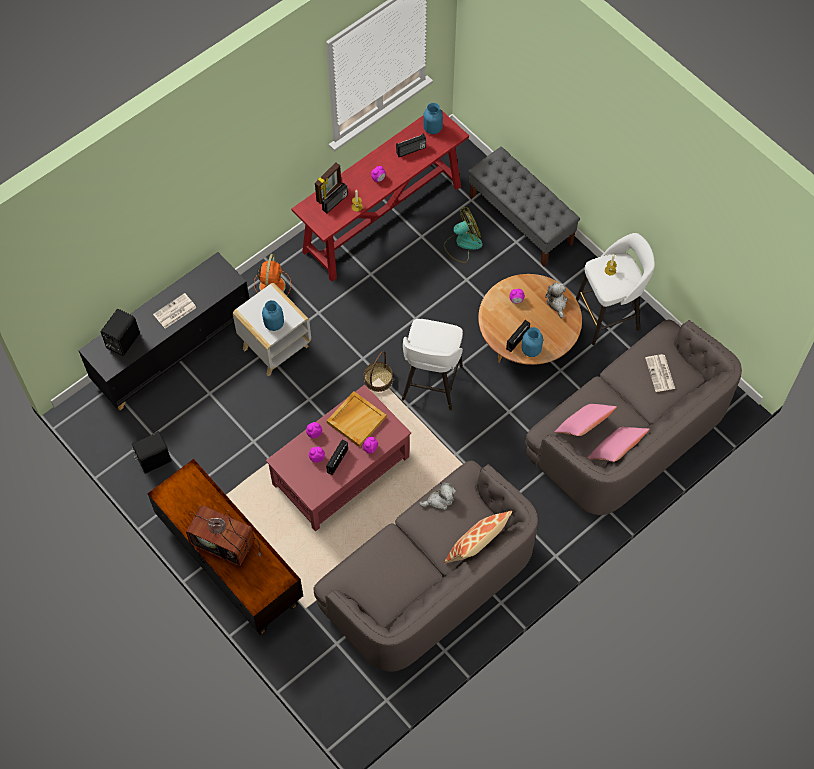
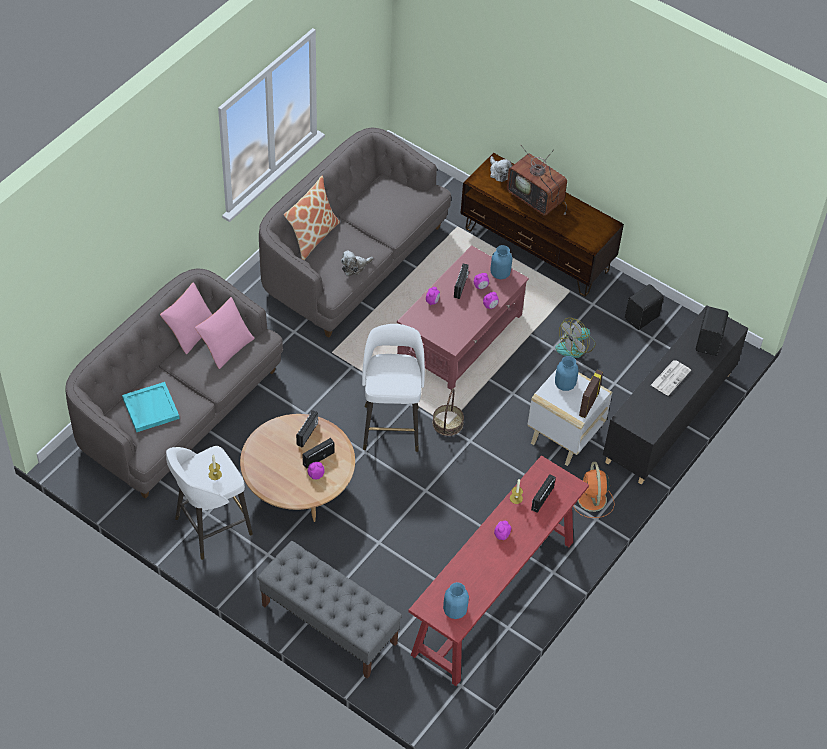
camera: 165 degrees right, 10 degrees down
(226, 542) = (537, 198): television -> television turned 150 degrees counterclockwise
(329, 193) = (552, 509): picture frame -> picture frame (588, 404)
(356, 419) = (453, 323): beige tray -> none
(411, 151) = (473, 576): radio -> radio (318, 458)
(462, 243) = (392, 583): fan -> fan (576, 347)
(531, 350) = (291, 426): blue vase -> blue vase (500, 273)
(557, 303) = (270, 479): plush toy -> plush toy (499, 172)
(660, 374) = (150, 408): newspaper -> turquoise tray

